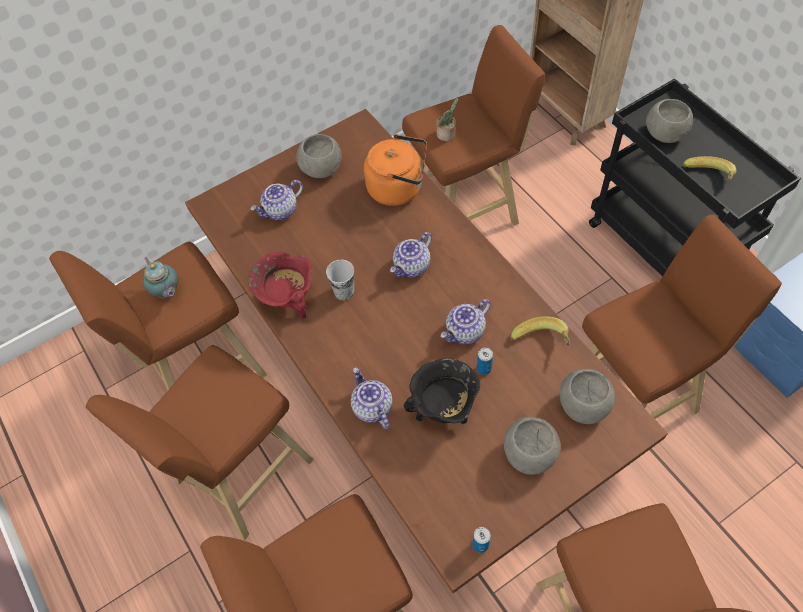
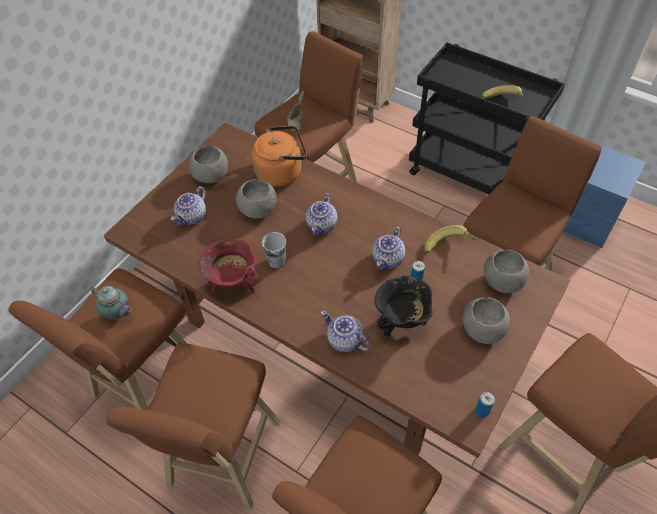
camera: 25 degrees left, 5 degrees down
(665, 133) = (457, 81): grey bowl -> grey bowl (258, 209)

